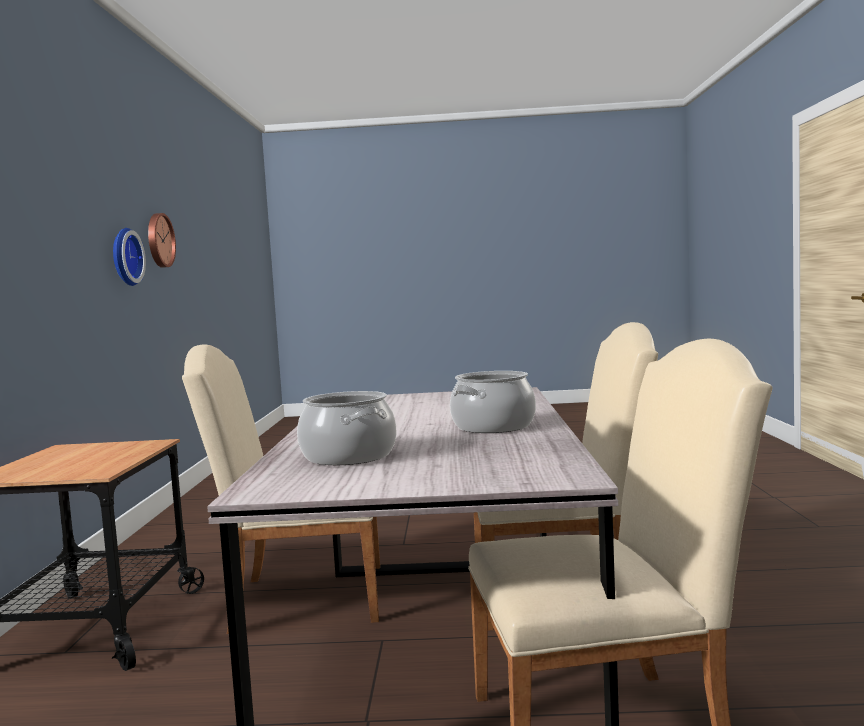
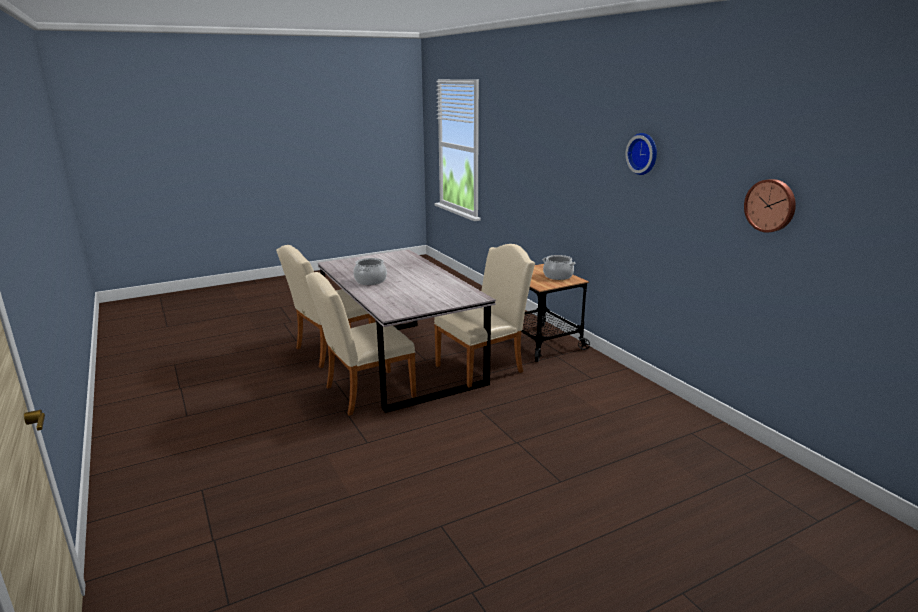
camera: 150 degrees right, 15 degrees up
(124, 257) = (702, 209): wall clock -> wall clock (644, 153)
(348, 456) = (401, 263): cooking pot -> cooking pot (558, 276)

